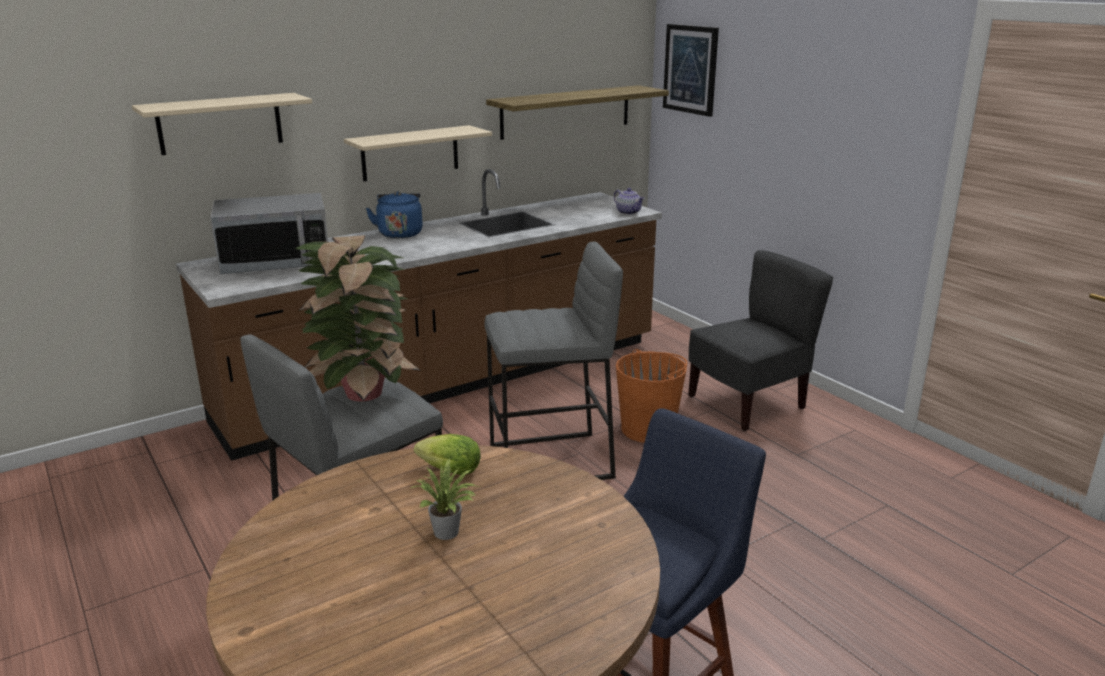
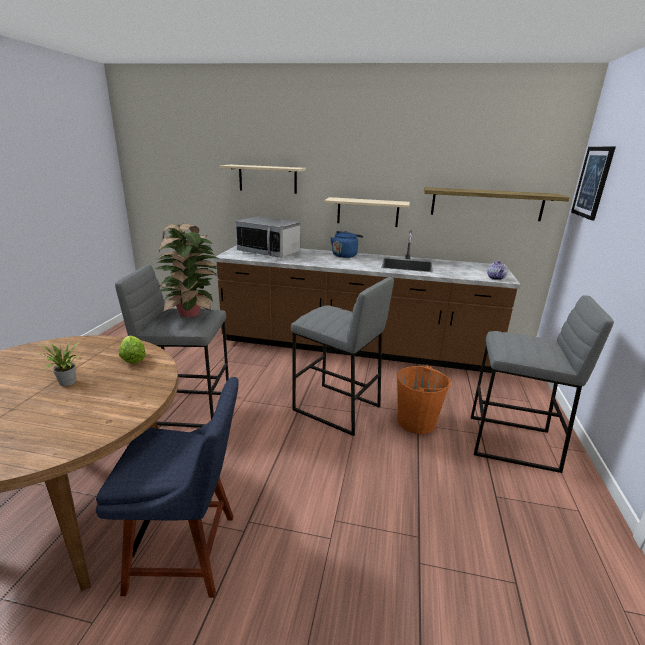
camera: 45 degrees right, 0 degrees up
(748, 403) = (512, 443): grey chair -> grey stool

